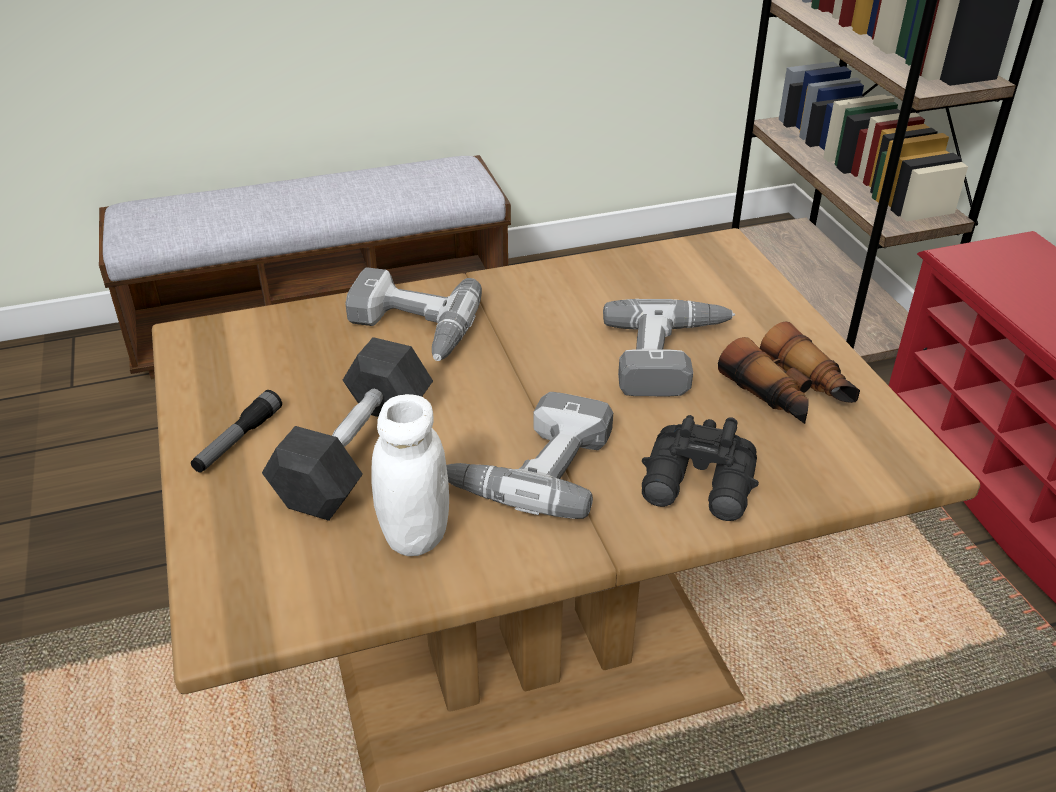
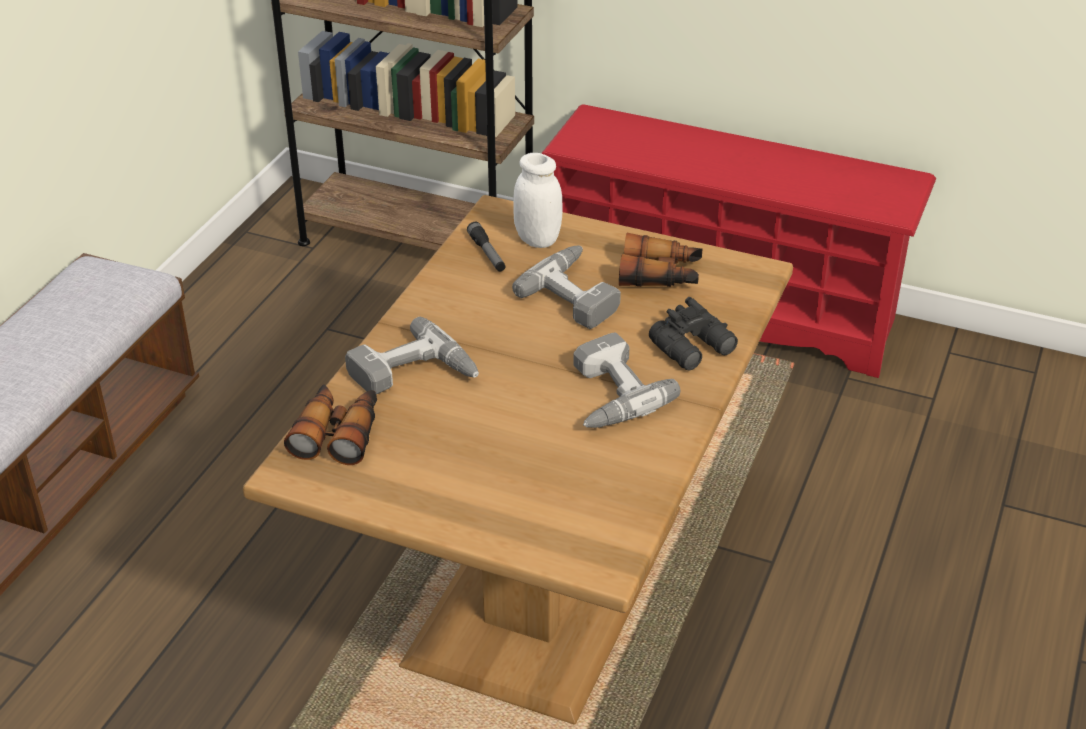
camera: 50 degrees left, 0 degrees up
(238, 440) = (440, 497): flashlight -> flashlight (487, 253)
(275, 333) = (338, 433): none -> binoculars
(356, 453) = (514, 454): grey dumbbell -> none
(415, 534) = (613, 464): white jar -> white jar (537, 239)

